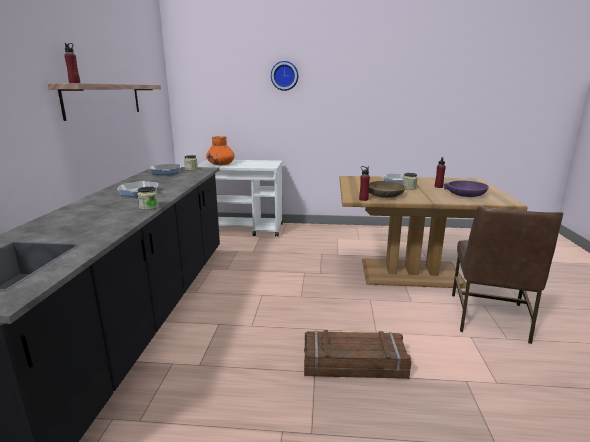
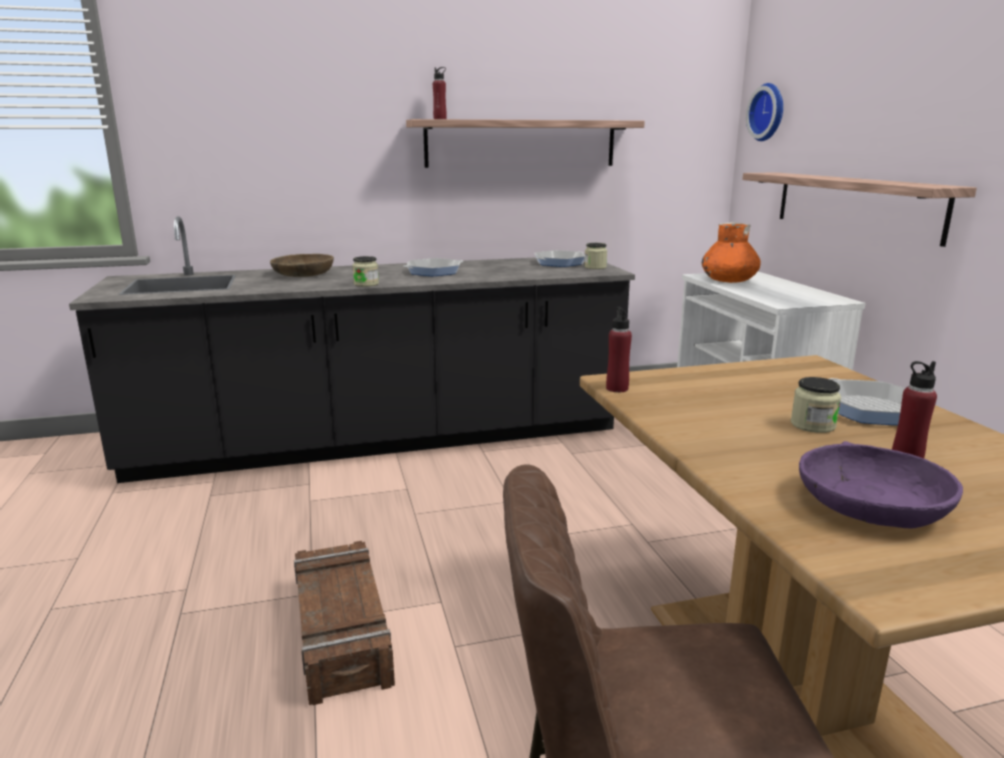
camera: 70 degrees right, 0 degrees up
(263, 122) = (855, 204): none -> shelf
(284, 76) = (916, 91): wall clock -> wall clock (769, 112)
(385, 195) = (688, 404): brown bowl -> brown bowl (303, 274)

